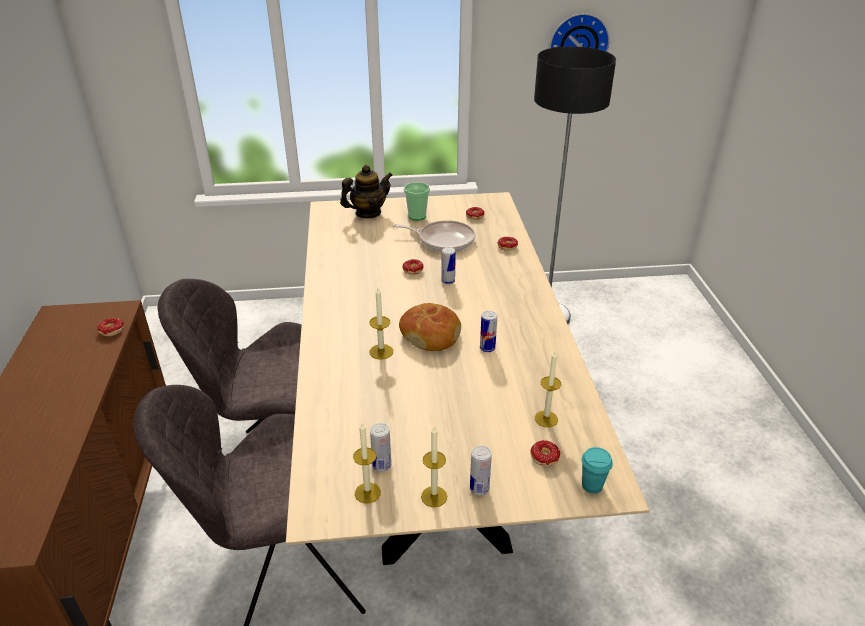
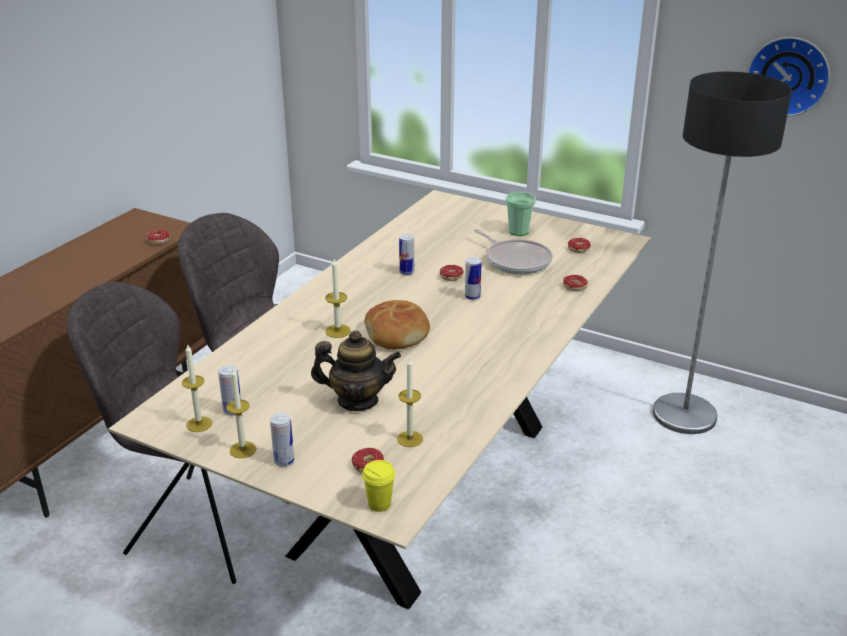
camera: 35 degrees right, 5 degrees down
(368, 213) = (473, 215): teapot -> teapot (357, 400)
(487, 348) = (433, 364): can -> can (406, 272)
(592, 485) = (379, 504): turquoise cup -> yellow cup

